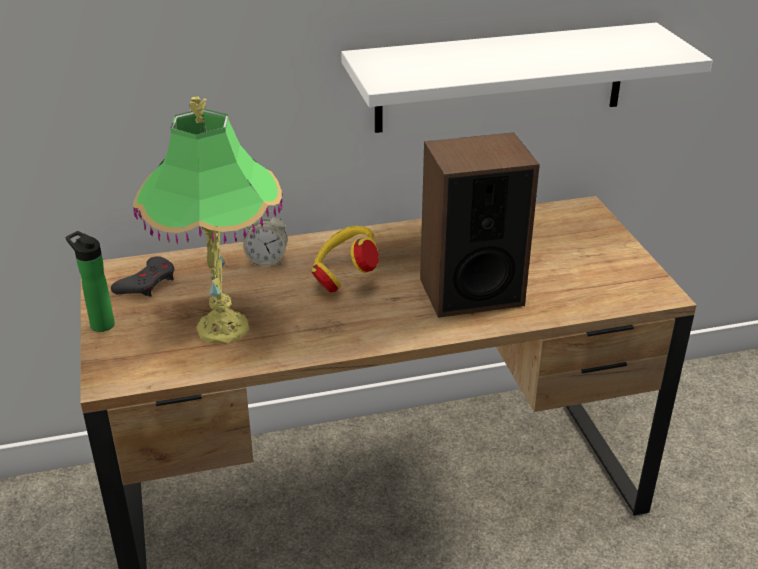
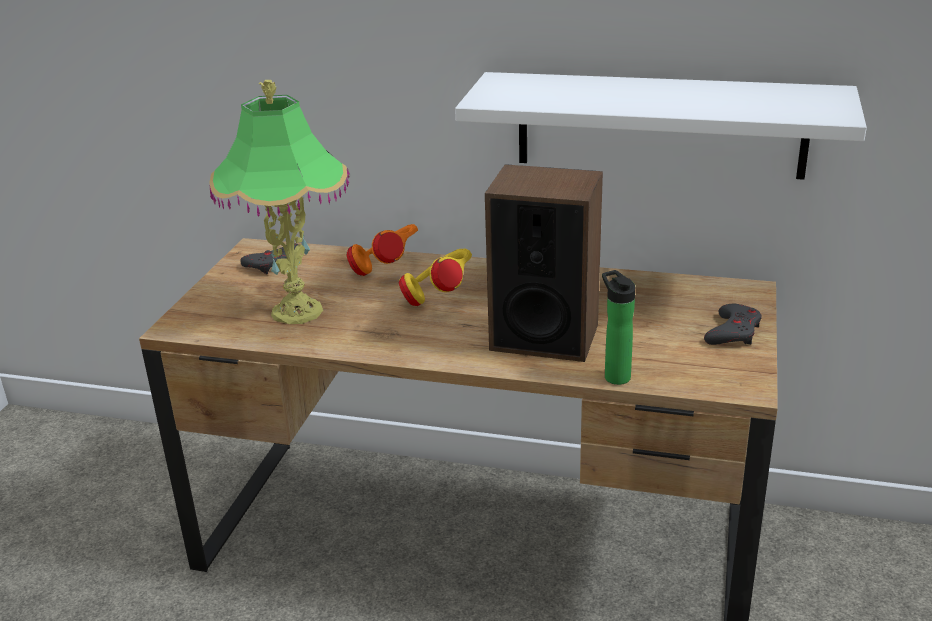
camera: 30 degrees right, 5 degrees down
(100, 324) = (210, 285): bottle -> bottle (615, 376)
(267, 261) = (387, 269): alarm clock -> orange headphones
(608, 248) = (733, 332): none -> grey game controller

